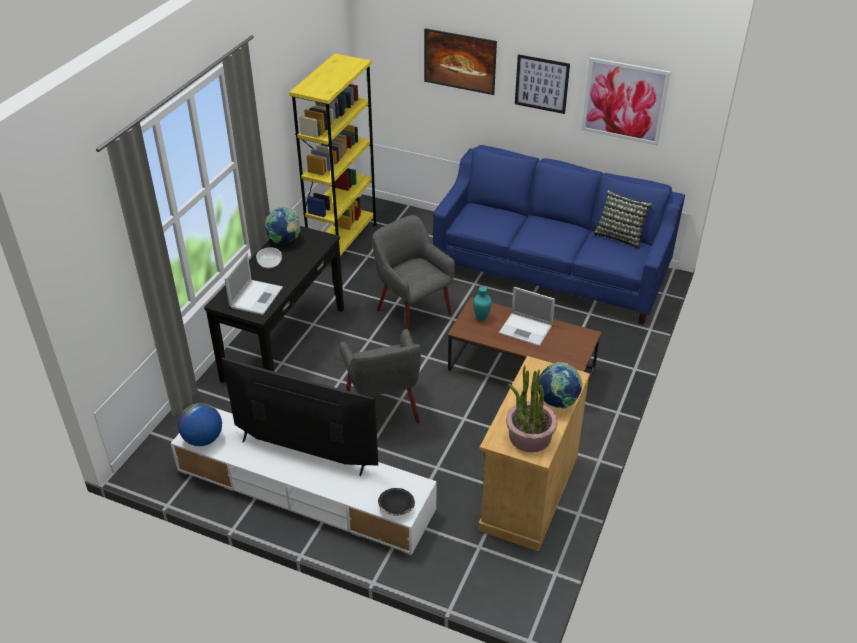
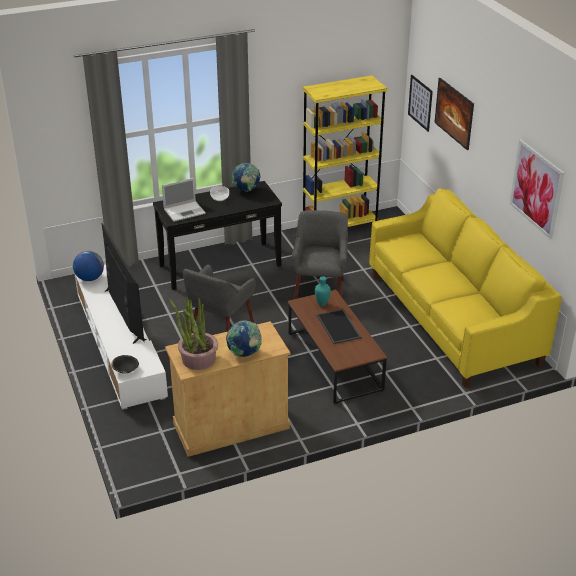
camera: 45 degrees right, 5 degrees down
(526, 329) = (339, 326): laptop -> tray
(541, 84) = (493, 152): picture -> picture (420, 103)
(552, 271) = (452, 319): blue sofa -> yellow sofa
(620, 236) = (491, 306): pillow -> none

